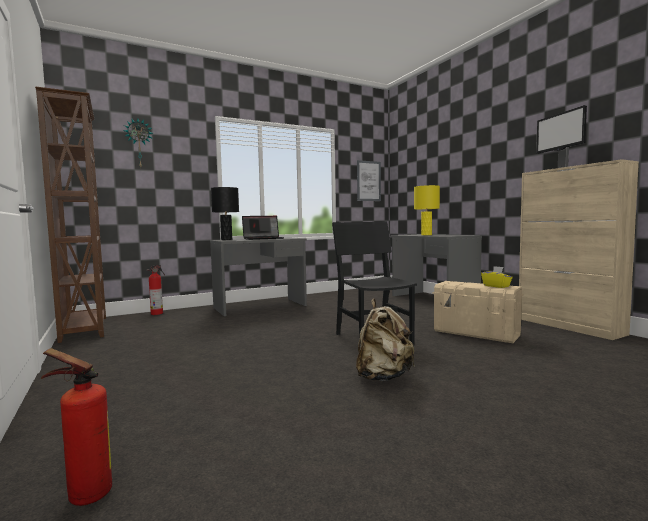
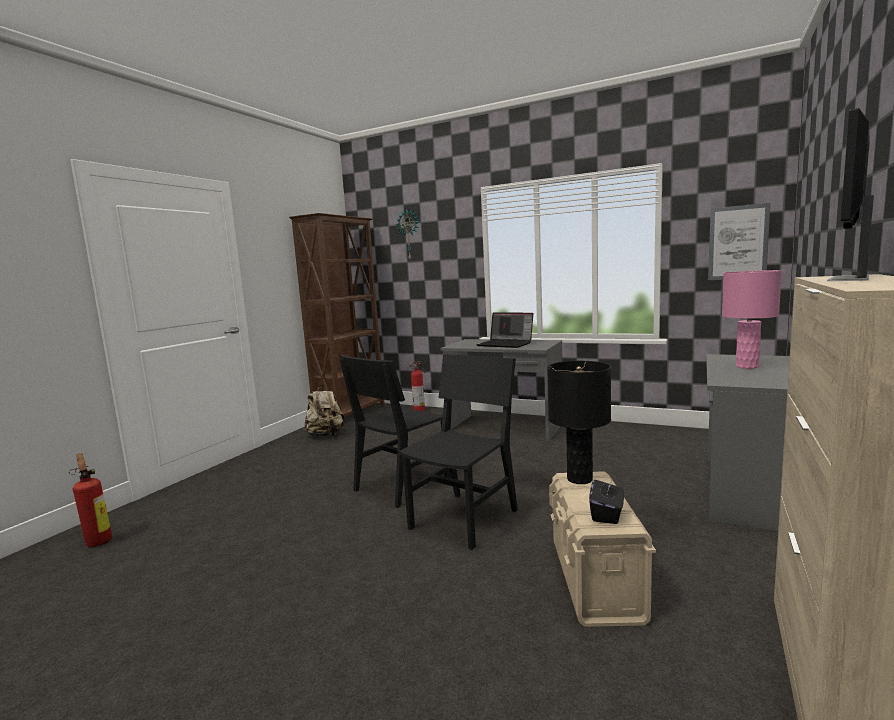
camera: 55 degrees right, 5 degrees up
(226, 239) = (474, 341): black table lamp -> black table lamp (579, 479)
(289, 342) = (402, 485): none -> black chair
(383, 377) = (339, 566): beige backpack -> beige backpack (326, 436)
(426, 235) = (747, 366): yellow table lamp -> pink table lamp
(496, 286) = (607, 514): yellow tissue box -> black tissue box

